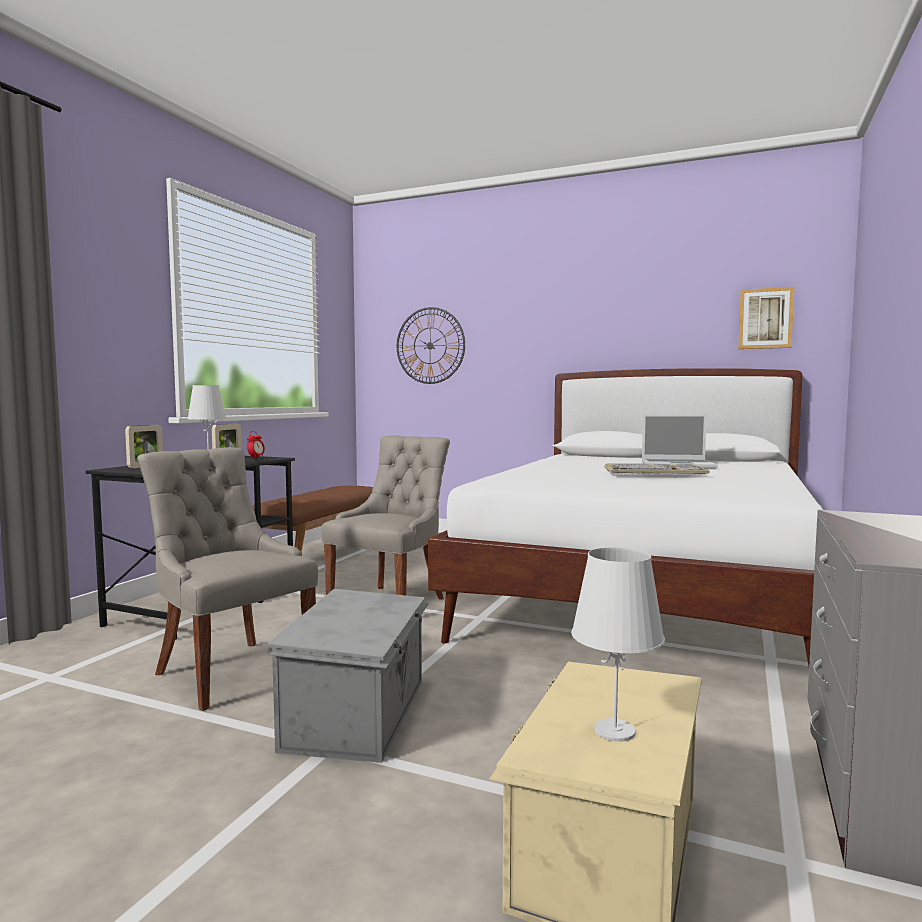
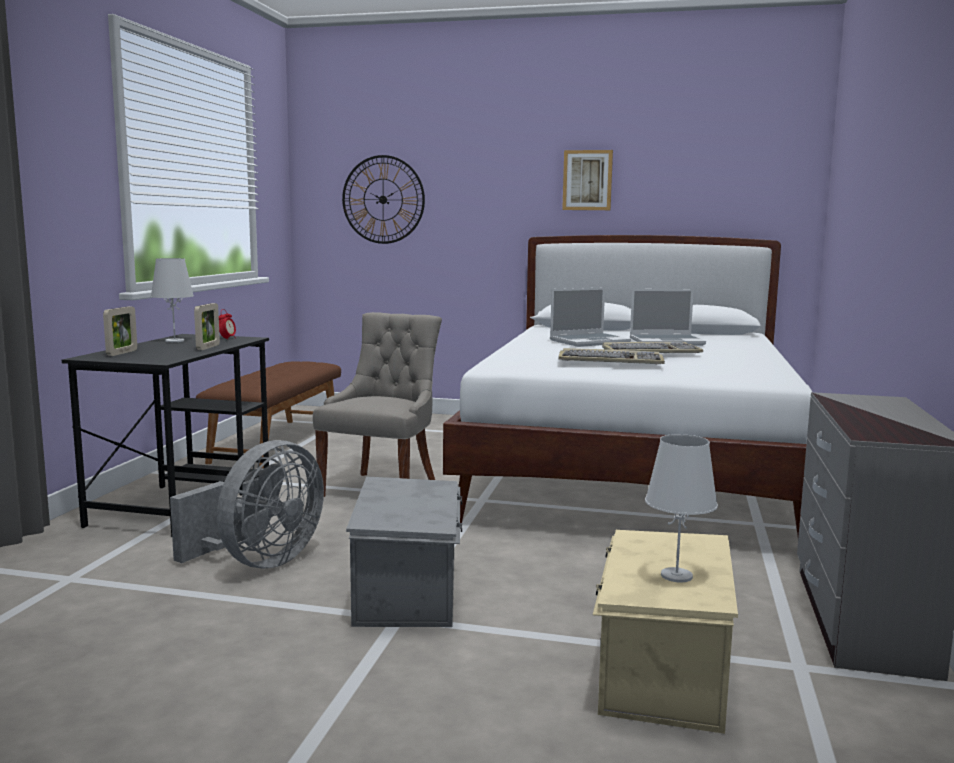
camera: 10 degrees left, 5 degrees up
(231, 671) = (259, 562): grey chair -> grey fan
(599, 465) = (589, 341): none -> laptop
(605, 479) = (611, 361): none -> keyboard
(765, 318) = (746, 185): picture -> picture (587, 180)

